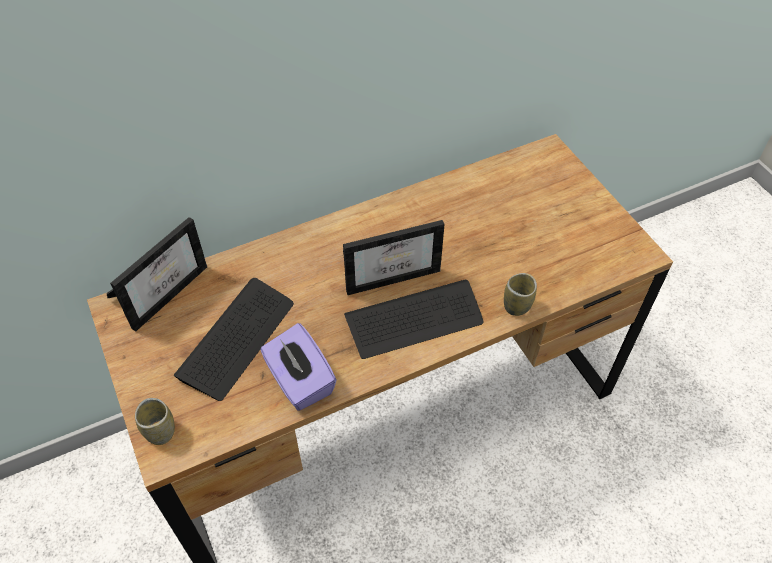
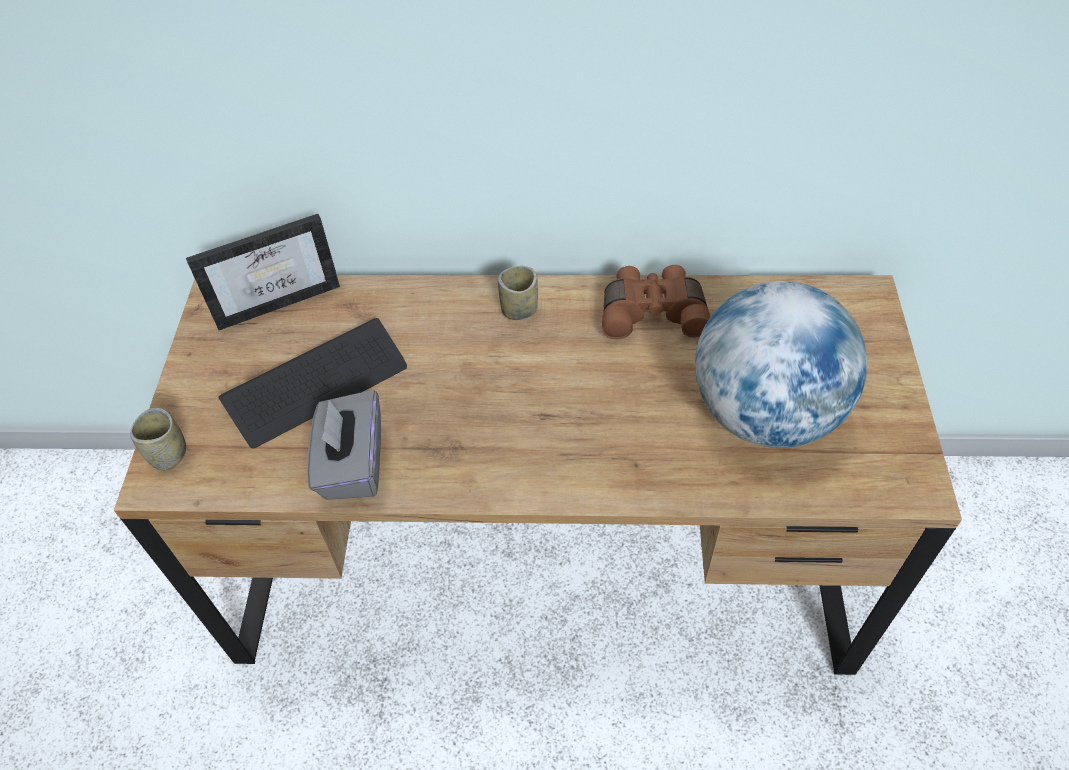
camera: 30 degrees right, 0 degrees up
(300, 381) = (352, 464): purple tissue box -> grey tissue box
(392, 273) = (548, 378): picture frame -> none
(414, 320) = (536, 449): keyboard -> none
(430, 206) = (652, 312): none -> brown binoculars
(517, 305) = (685, 486): cup -> cup (519, 309)
(535, 243) = (765, 413): none -> globe

